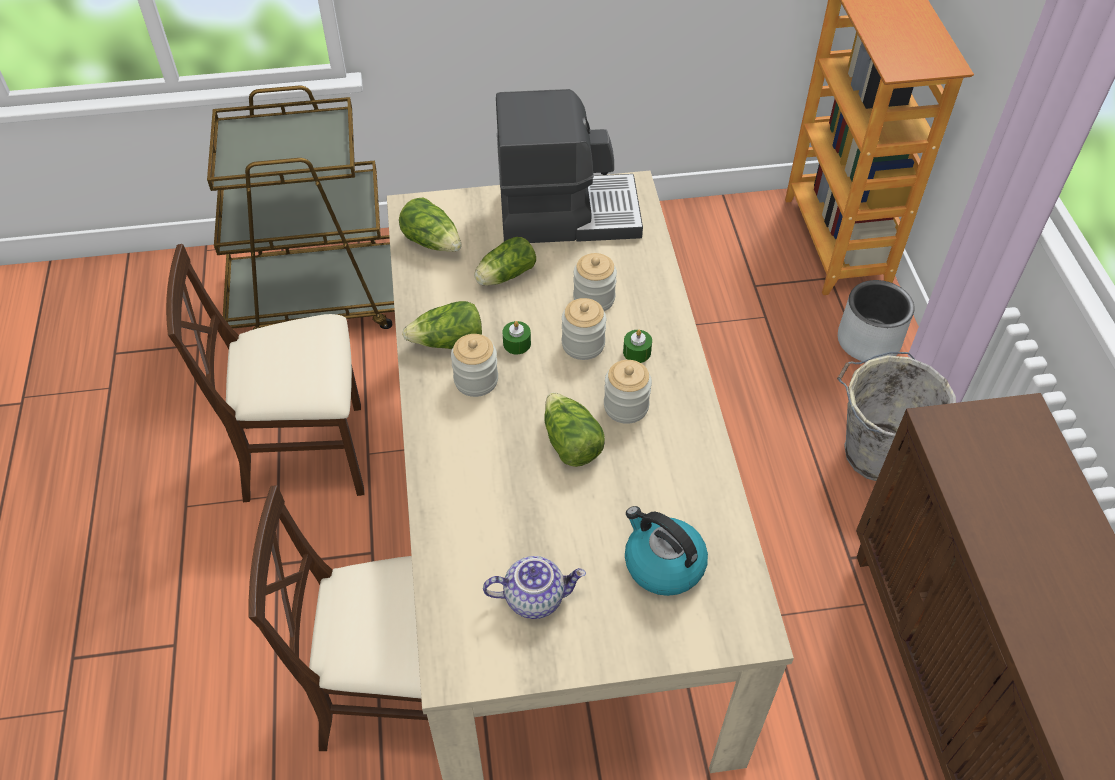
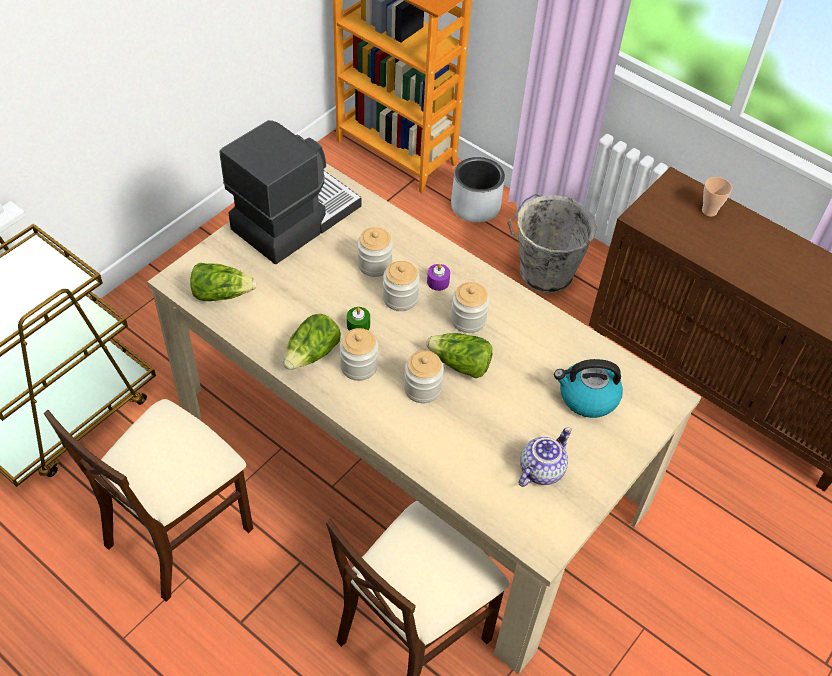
camera: 45 degrees left, 0 degrees up
(504, 276) = (299, 286): lettuce -> none
(510, 439) = (422, 388): none -> jar
(637, 352) = (438, 282): green candle -> purple candle
(1036, 469) = (709, 211): none -> cup

